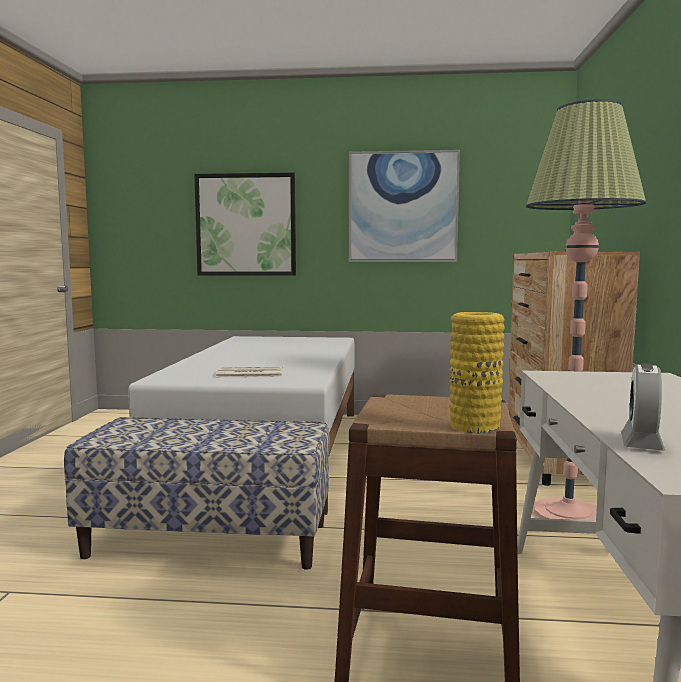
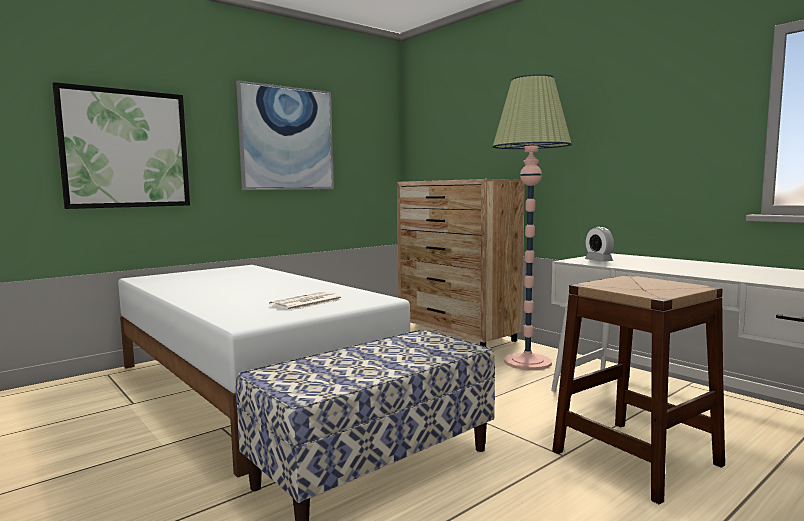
camera: 45 degrees left, 0 degrees up
(474, 426) = (693, 287): yellow vase -> none
(642, 443) = (757, 280): alarm clock -> alarm clock (598, 261)

